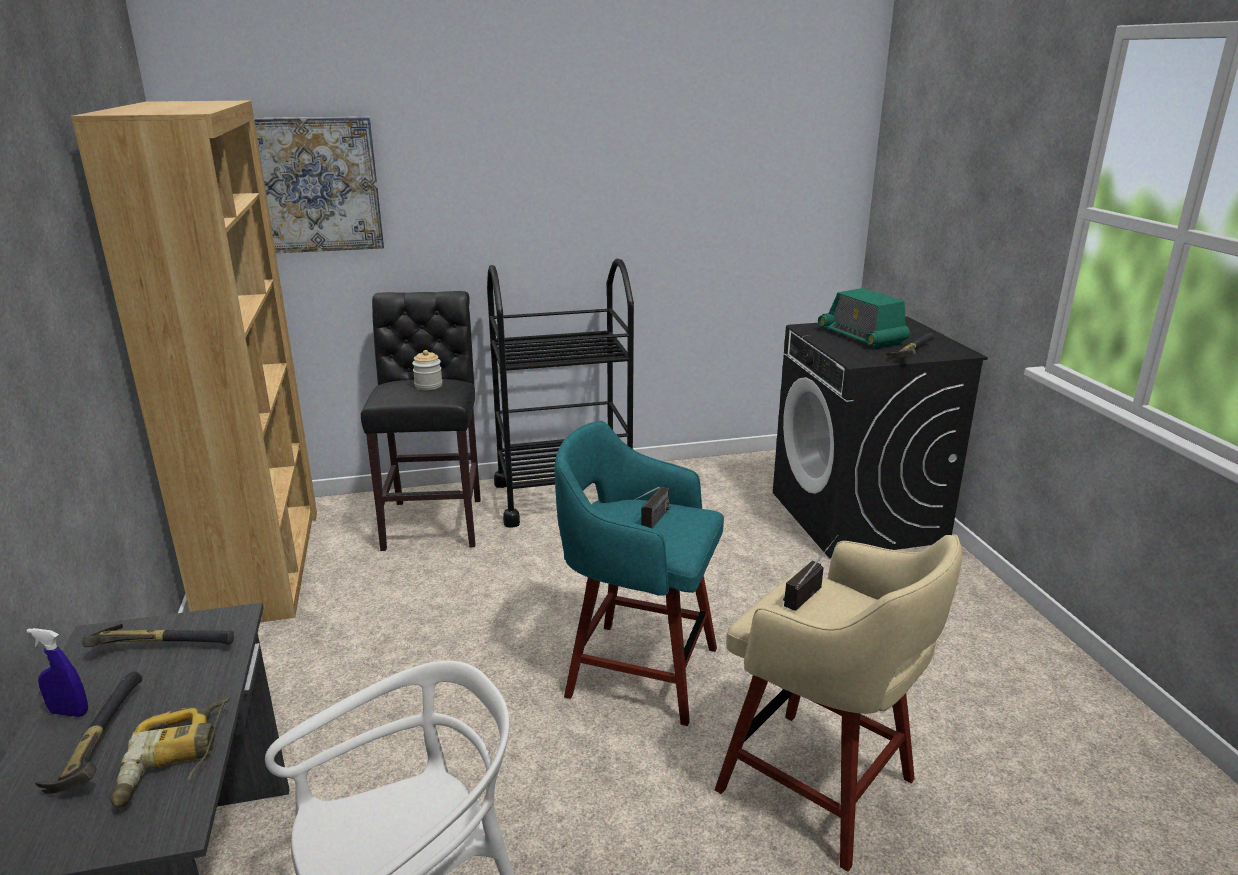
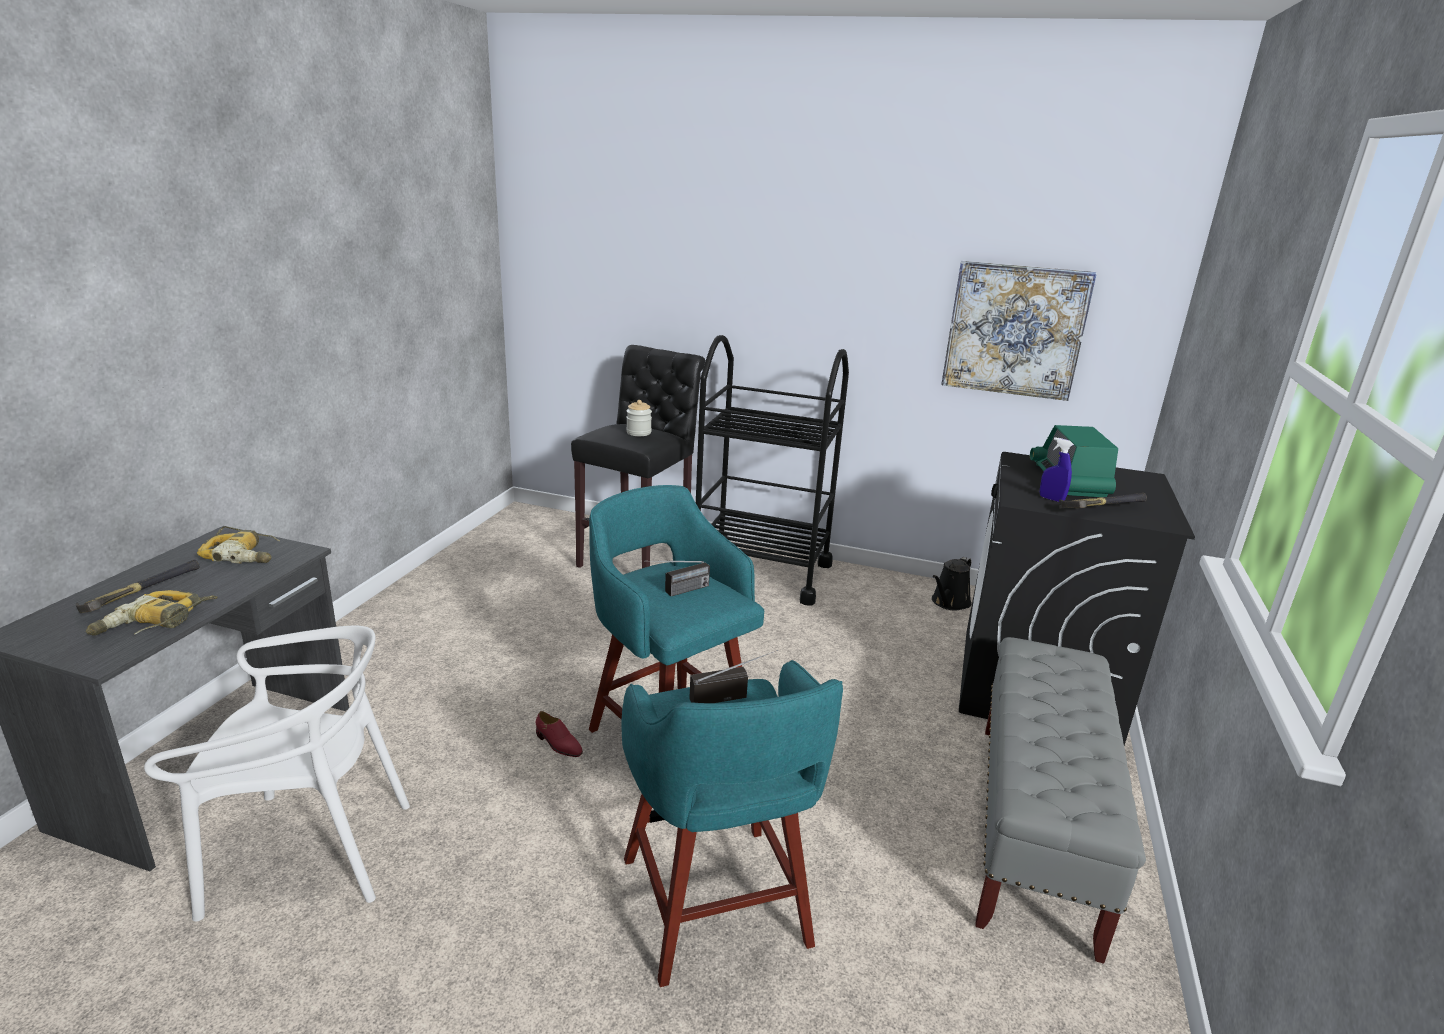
camera: 30 degrees right, 0 degrees up
(69, 712) = (151, 573): blue spray bottle -> blue spray bottle (1051, 499)
(163, 646) = (244, 554): hammer -> power drill
(262, 564) = (490, 549): brown bookcase -> none
(310, 185) = (600, 243): picture -> picture (1015, 330)
(551, 723) = (558, 744): none -> red shoe
(737, 473) = (949, 603): none -> black watering can
(821, 788) = (716, 907): beige stool -> turquoise stool
(956, 623) = (1034, 830): none -> grey bench

